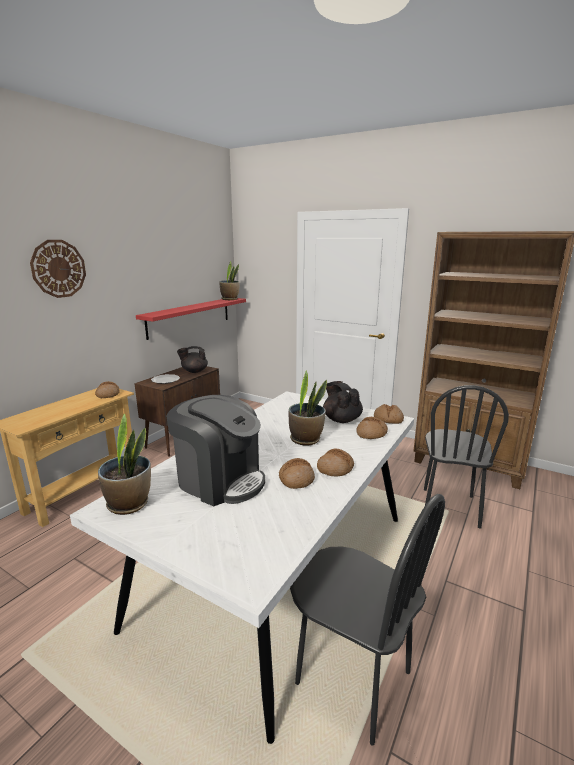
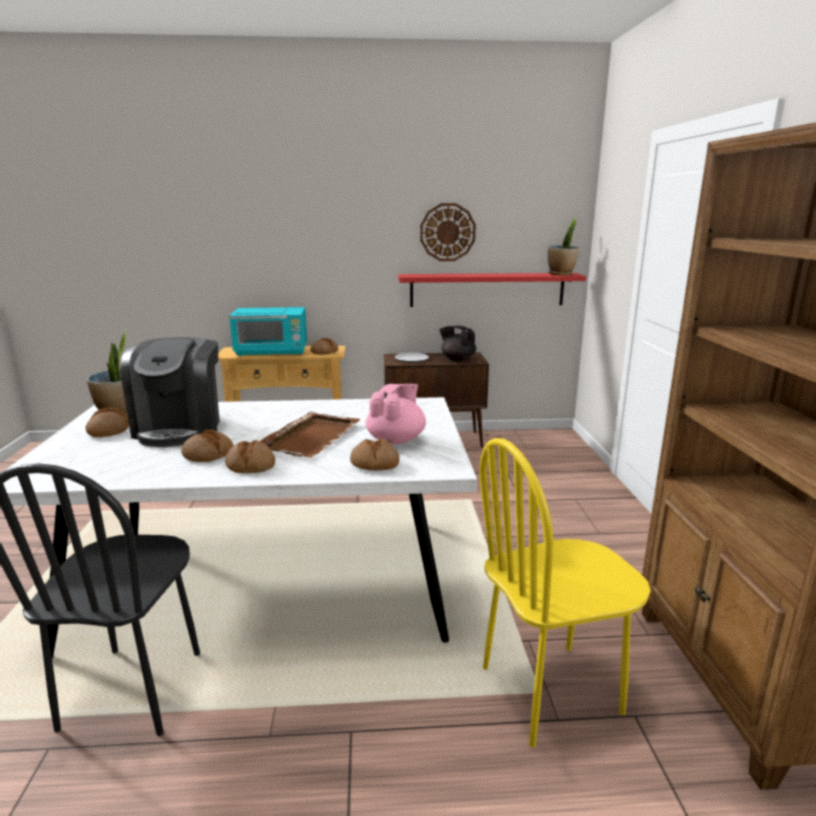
camera: 55 degrees right, 0 degrees up
(58, 268) = (309, 212): wall clock -> wall clock (447, 232)
(61, 409) = (272, 352): none -> turquoise microwave
(306, 439) = (312, 436): potted plant -> brown tray
(341, 419) = (396, 440): black teapot -> pink teapot
(388, 419) = (441, 464): bread -> bread (108, 430)
(449, 507) = (551, 691): black chair -> yellow chair

